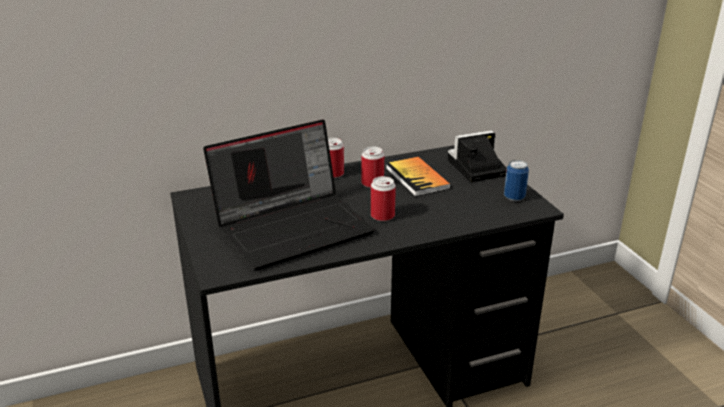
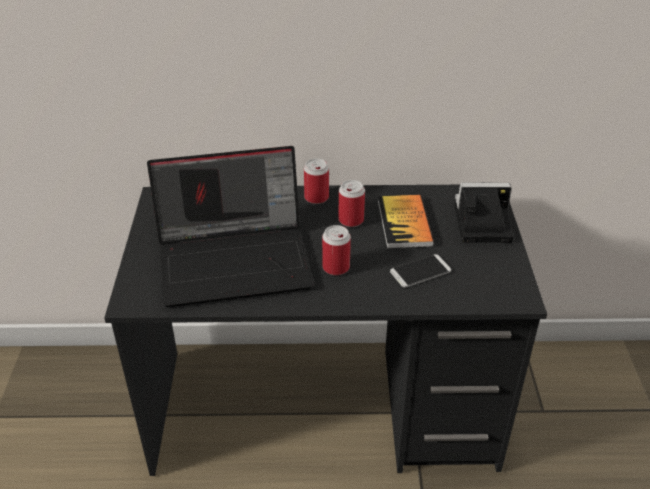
camera: 20 degrees right, 10 degrees up
(451, 206) = (420, 271): none -> phone
(514, 197) = (500, 276): can -> none

